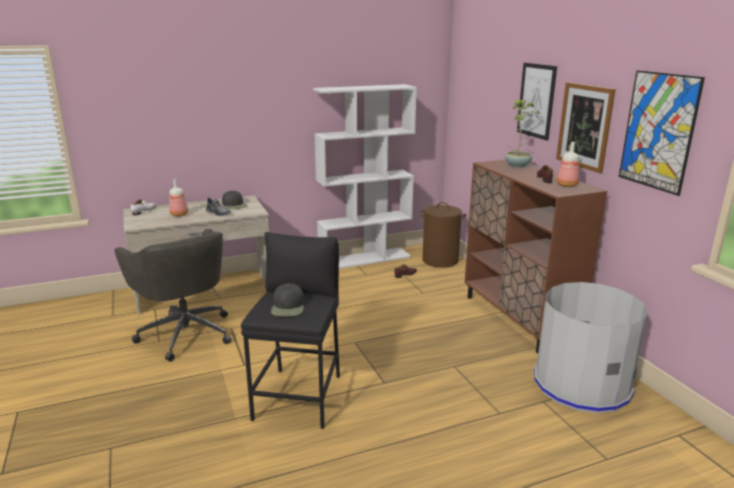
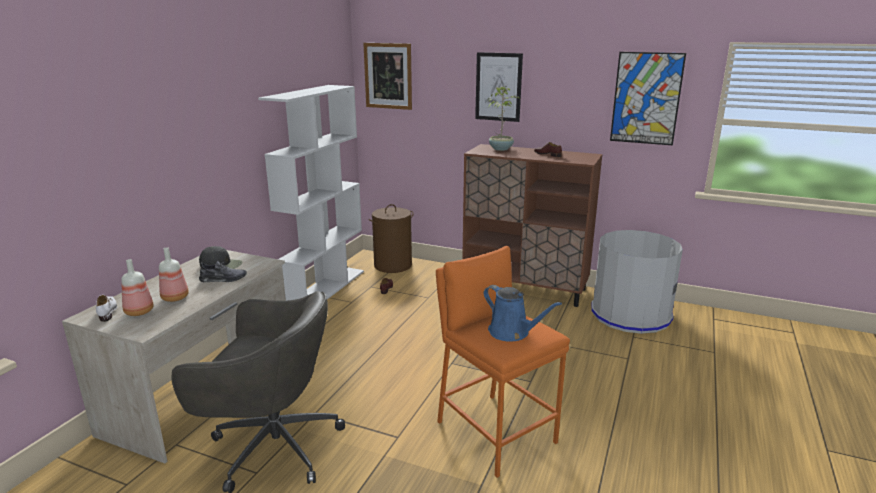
camera: 45 degrees left, 0 degrees up
(288, 307) = (512, 332): black cap -> blue watering can
(299, 397) = (495, 432): black stool -> orange stool
(566, 185) = (573, 156): bottle -> bottle (139, 312)
(584, 126) = (564, 104): picture -> picture (388, 76)

